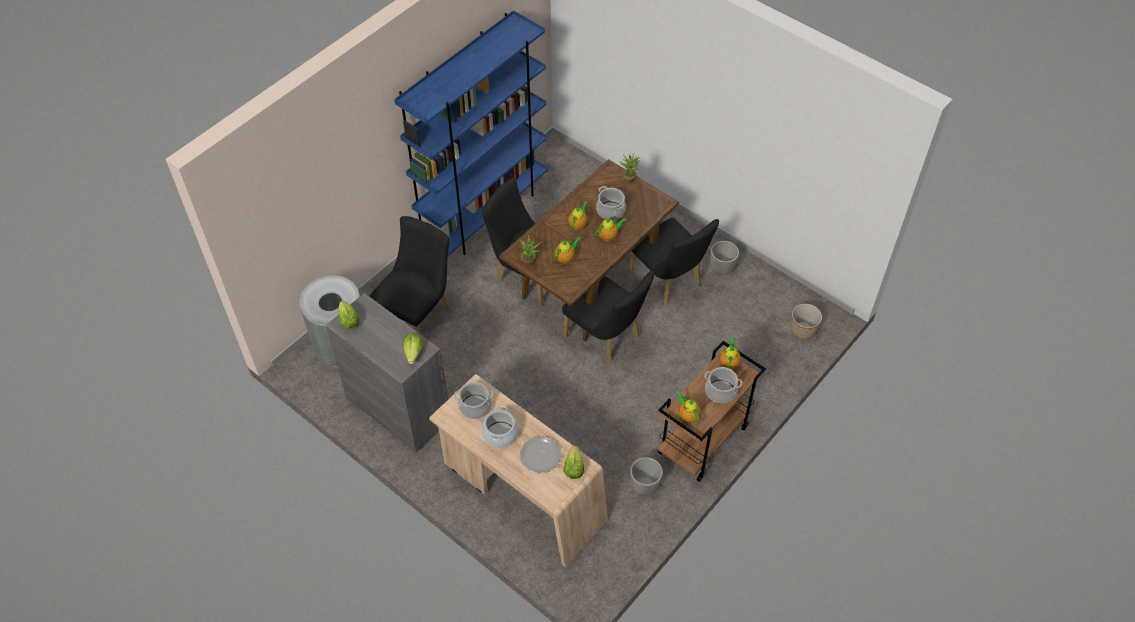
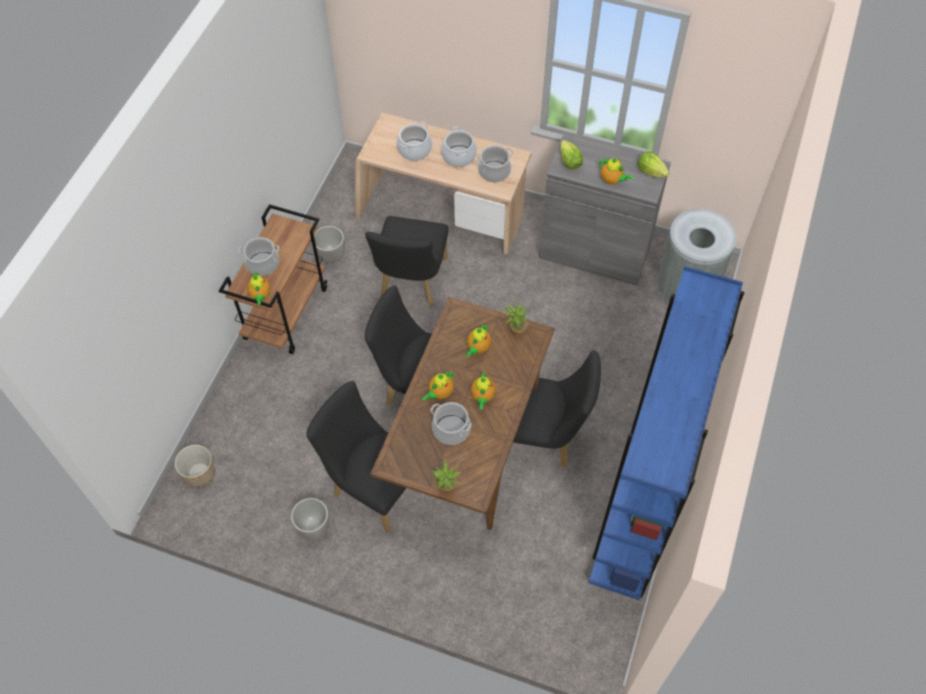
camera: 160 degrees right, 5 degrees up
(418, 314) = (635, 350): black chair -> black chair (411, 283)
(540, 456) = (414, 150): plate -> cooking pot
(574, 468) = (380, 149): lettuce -> none
(687, 415) = (290, 232): teapot -> teapot (612, 180)

